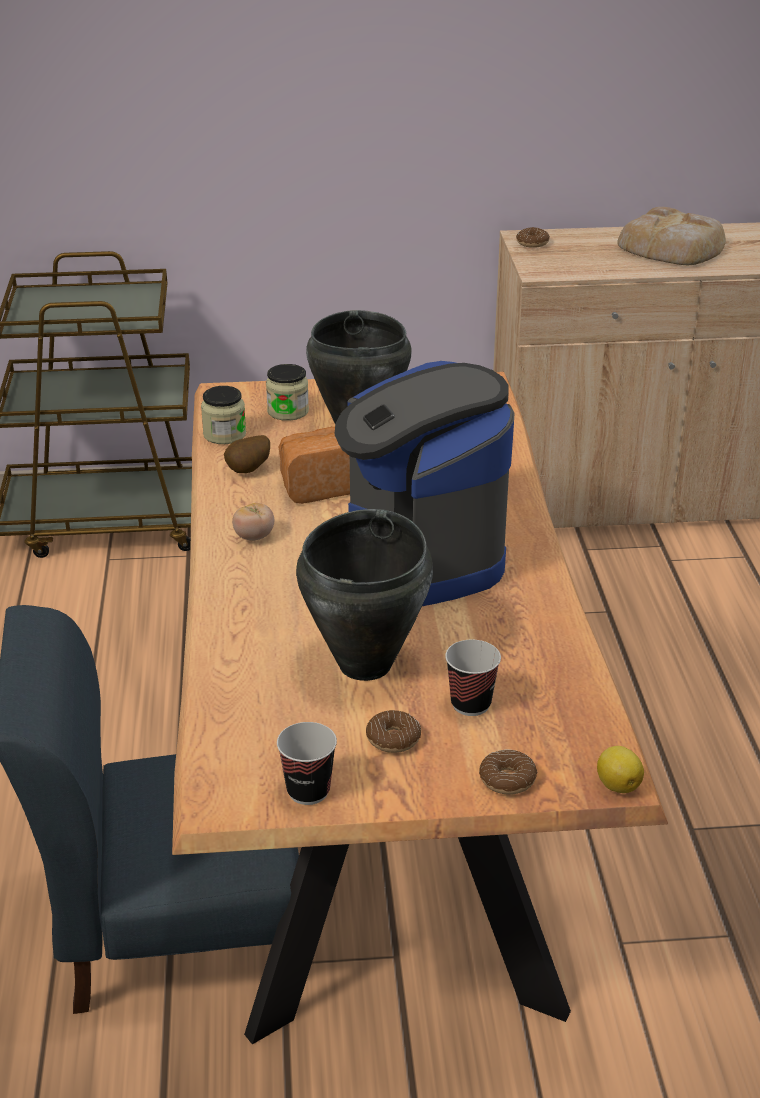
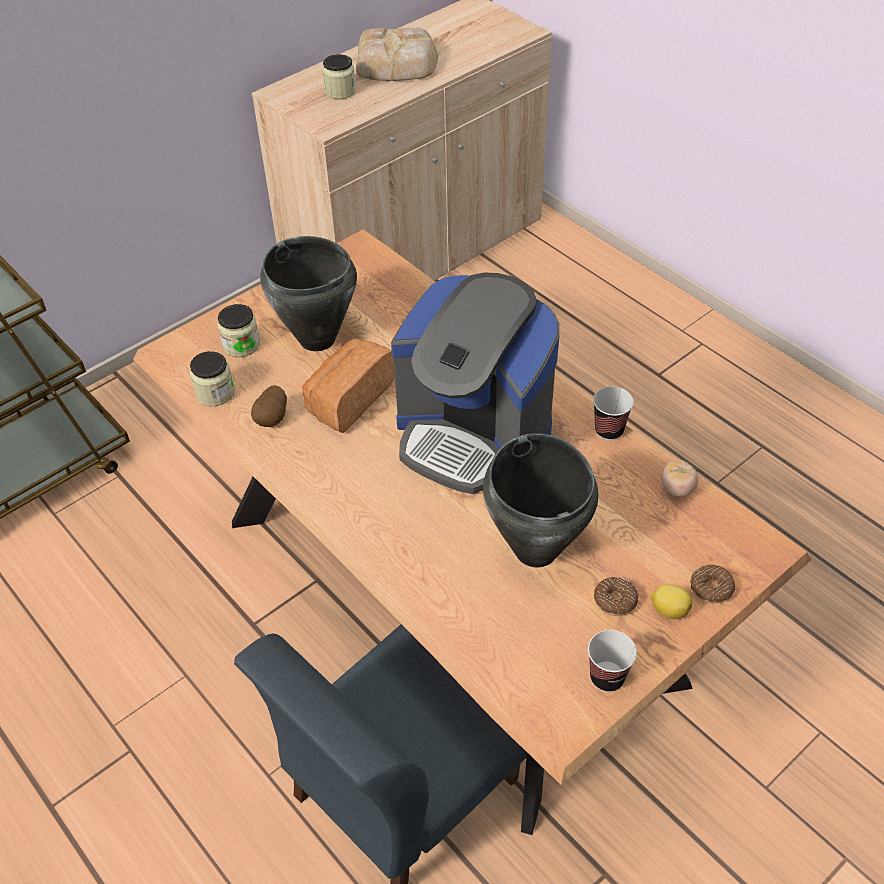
camera: 35 degrees left, 15 degrees up
(254, 537) = (343, 481): tomato -> tomato (677, 489)
(471, 704) = (632, 542): cup -> cup (609, 430)
(532, 243) = (291, 97): donut -> none
(586, 252) = (340, 91): none -> jar
(617, 784) = (772, 551): lemon -> lemon (668, 610)

